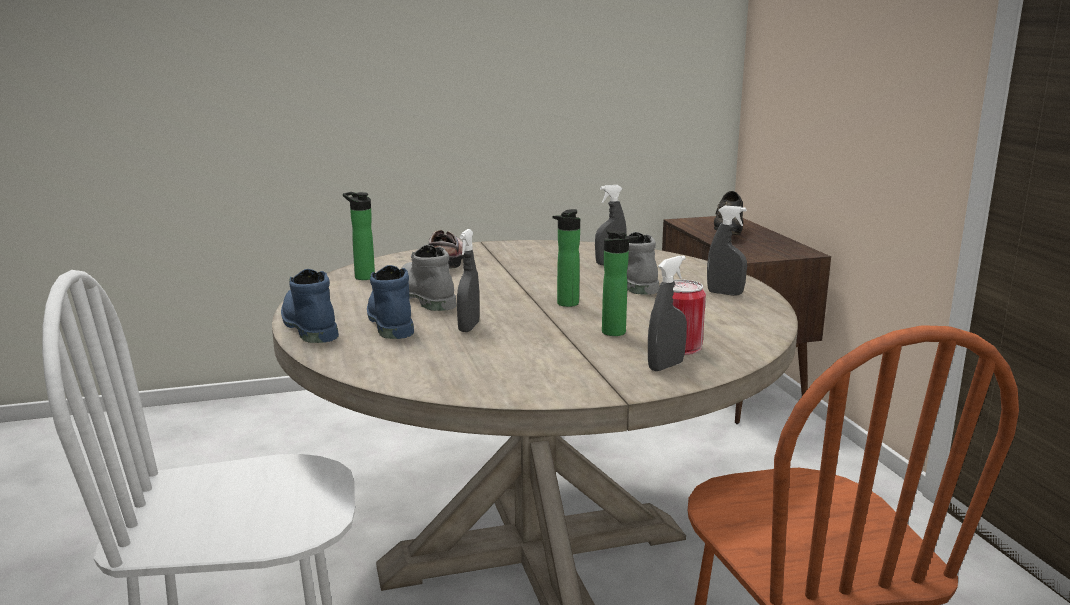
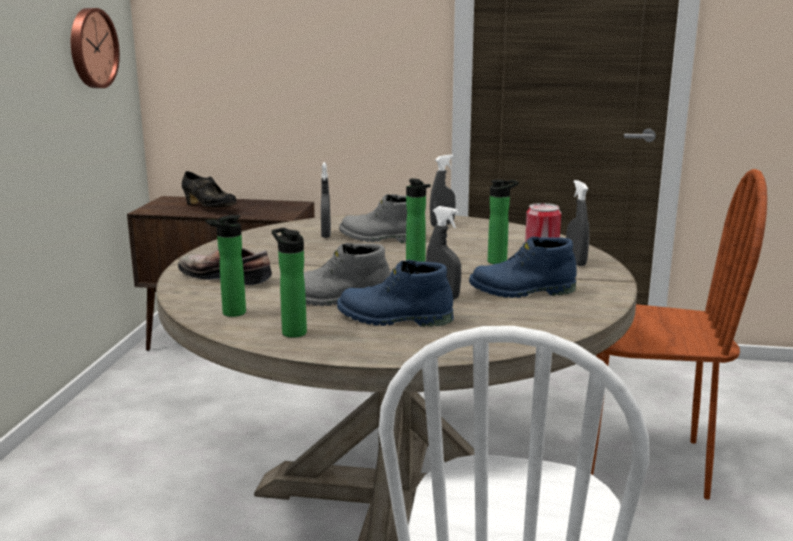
camera: 65 degrees left, 0 degrees up
(308, 326) = (371, 350): blue boot -> blue boot (522, 291)
(334, 298) = (292, 332): none -> bottle
(658, 54) = (91, 48): none -> wall clock

